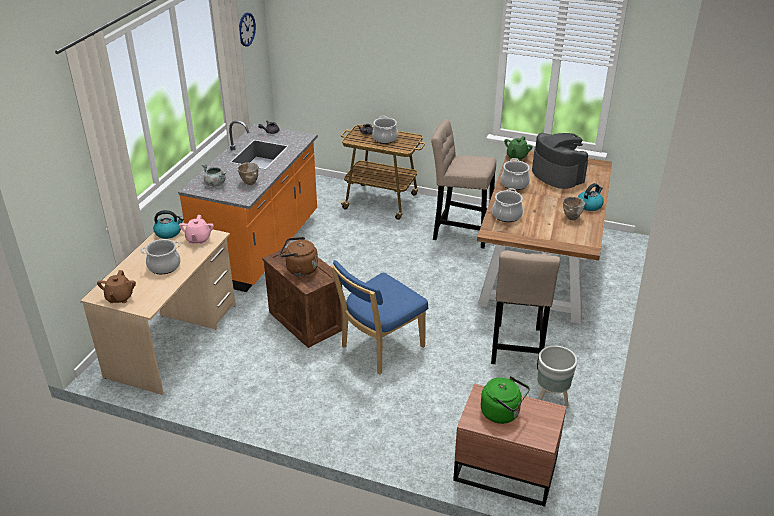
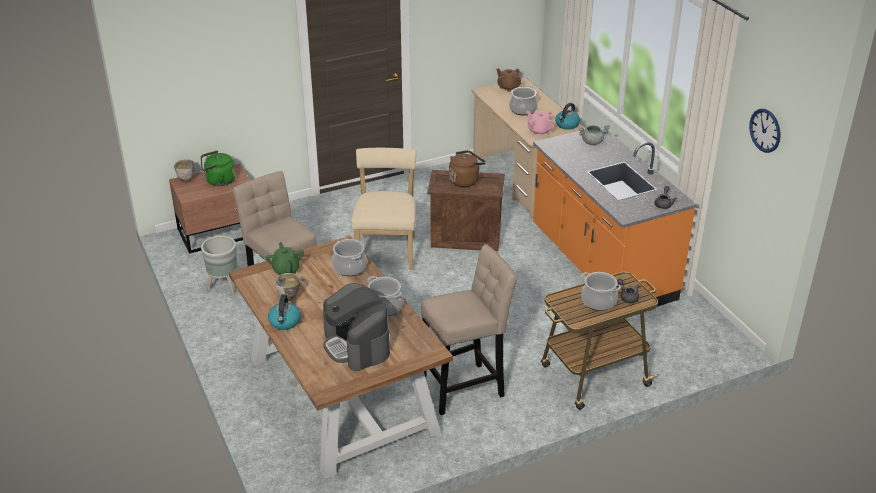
camera: 135 degrees right, 0 degrees up
(249, 182) = (572, 155): bowl -> bowl (187, 180)
(379, 348) = (387, 250): blue chair -> beige chair
(516, 156) = (427, 346): green teapot -> green teapot (286, 270)
(557, 174) = (357, 345): coffee machine -> coffee machine turned 45 degrees clockwise

